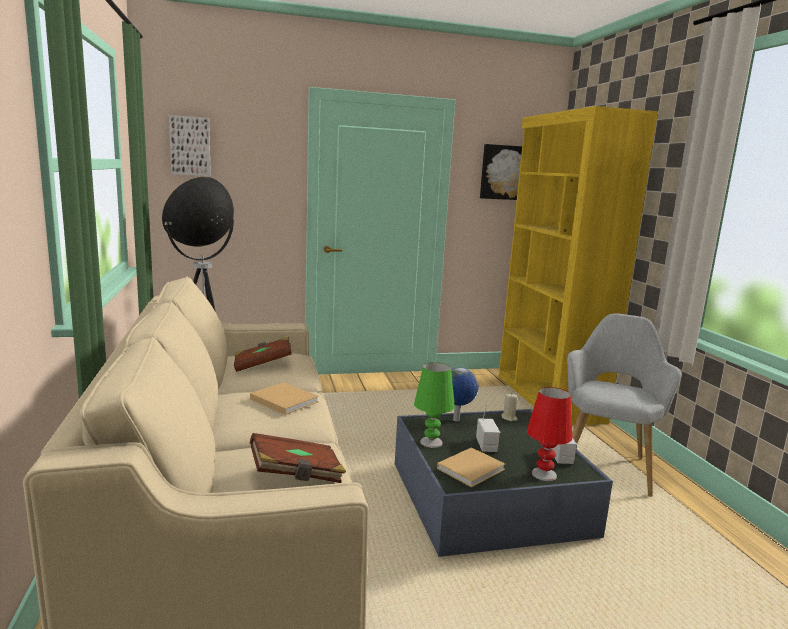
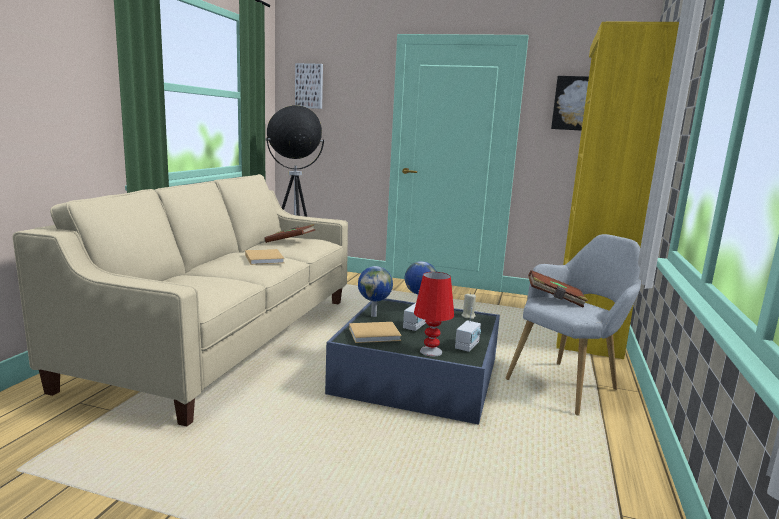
camera: 30 degrees right, 0 degrees up
(297, 475) = (199, 289): brown book -> brown book (555, 300)
(431, 442) = (374, 315): green table lamp -> globe

